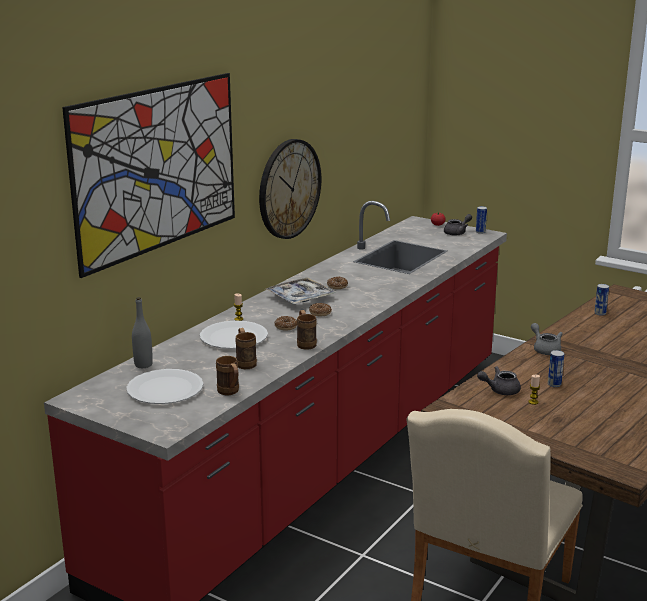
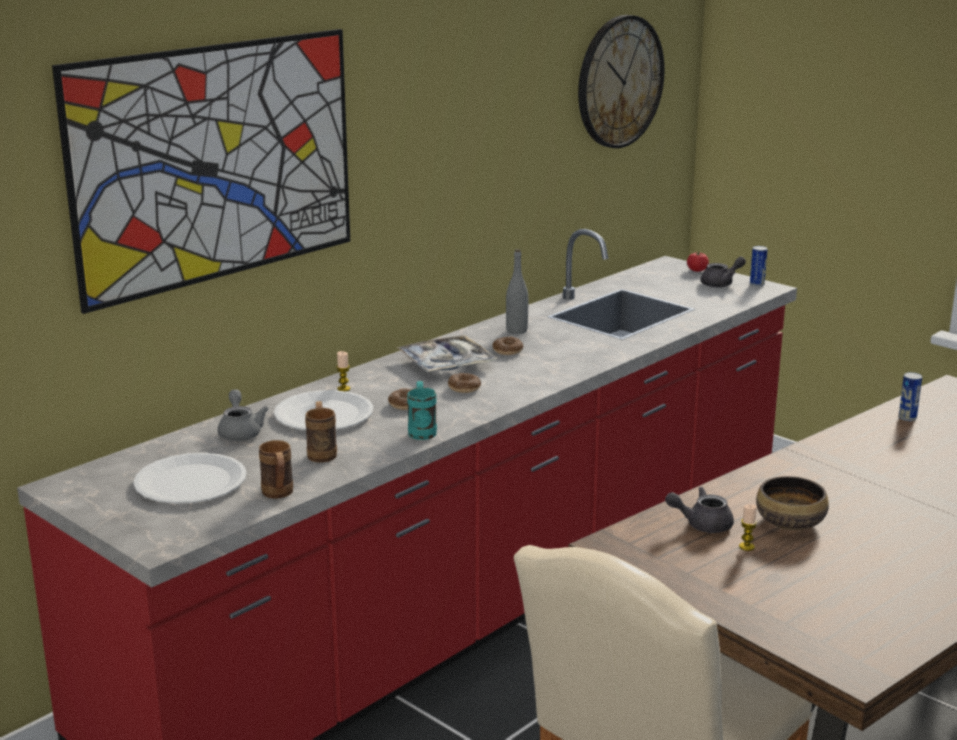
camera: 10 degrees right, 0 degrees up
(143, 365) = (178, 444): grey bottle -> grey bottle (516, 331)
(289, 188) = (447, 204): wall clock -> wall clock (619, 81)
(305, 343) = (422, 430): brown mug -> turquoise mug
(545, 349) = (798, 466): grey teapot -> grey teapot (240, 432)
(554, 384) = (791, 522): can -> bowl

